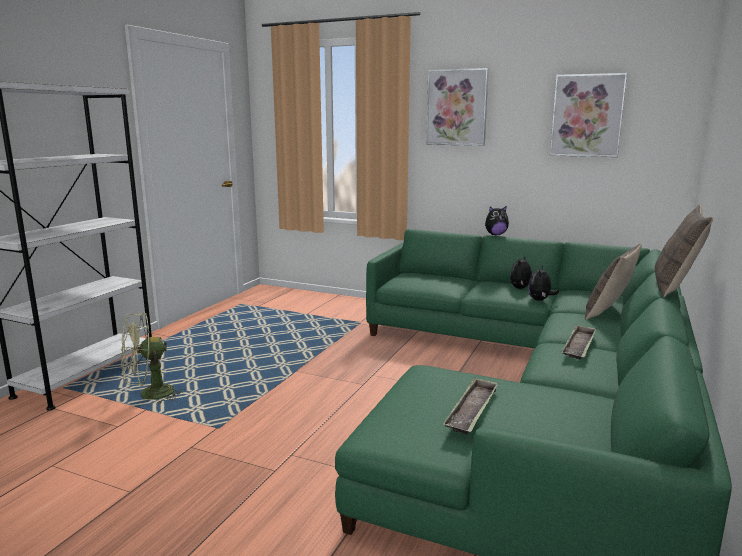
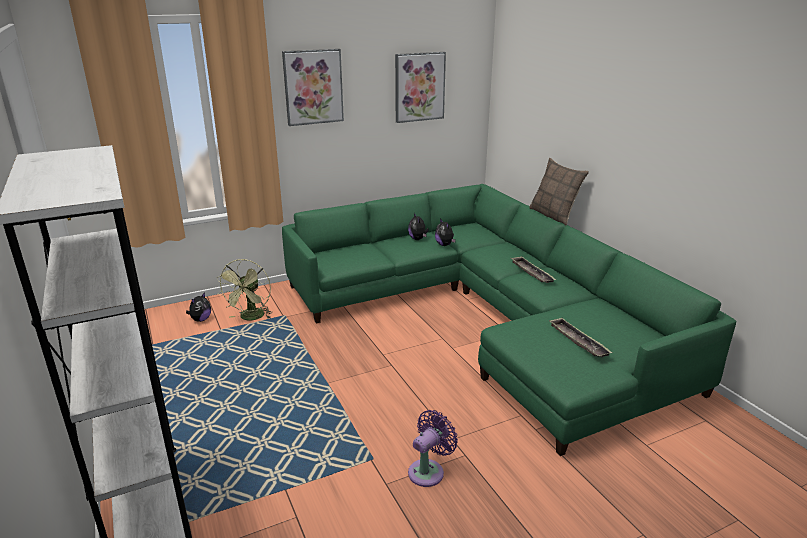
camera: 50 degrees left, 10 degrees up
(149, 395) = (258, 478): green fan -> green fan (251, 318)
(229, 460) = (428, 471): none -> purple fan
(495, 235) = (374, 199): plush toy -> plush toy (201, 319)
(609, 313) = (495, 240): pillow -> none

